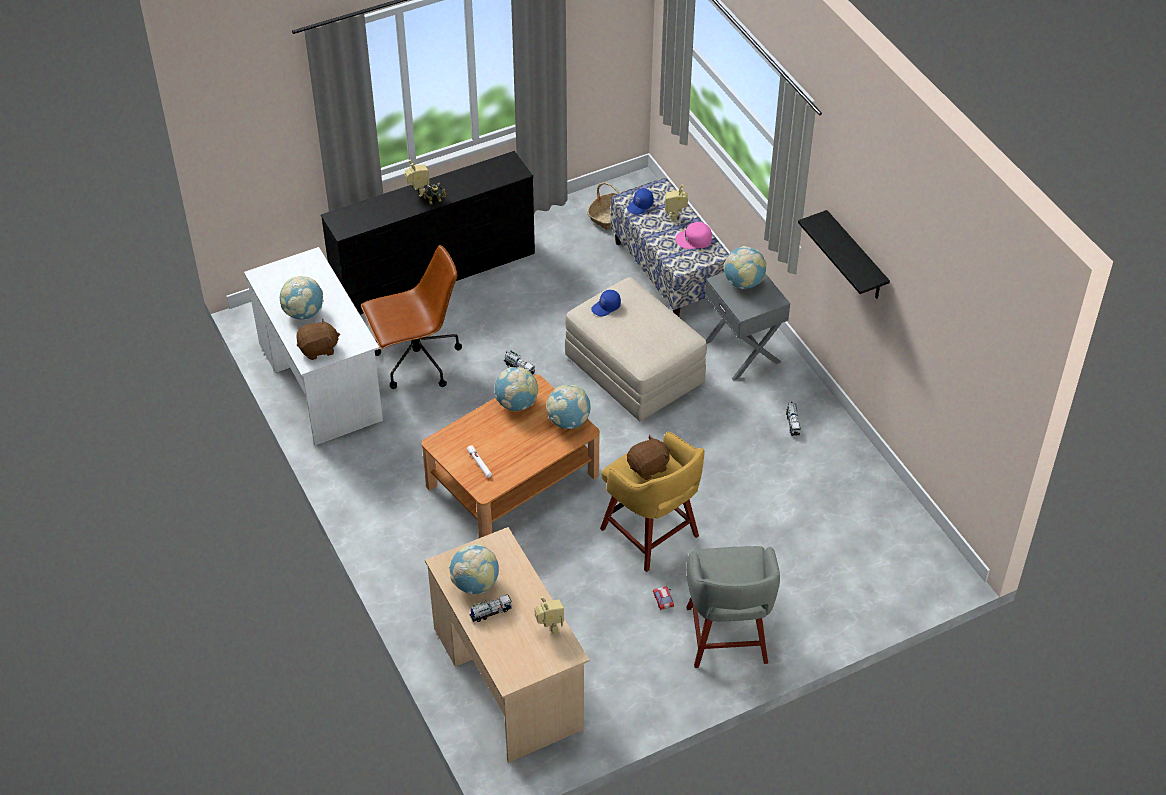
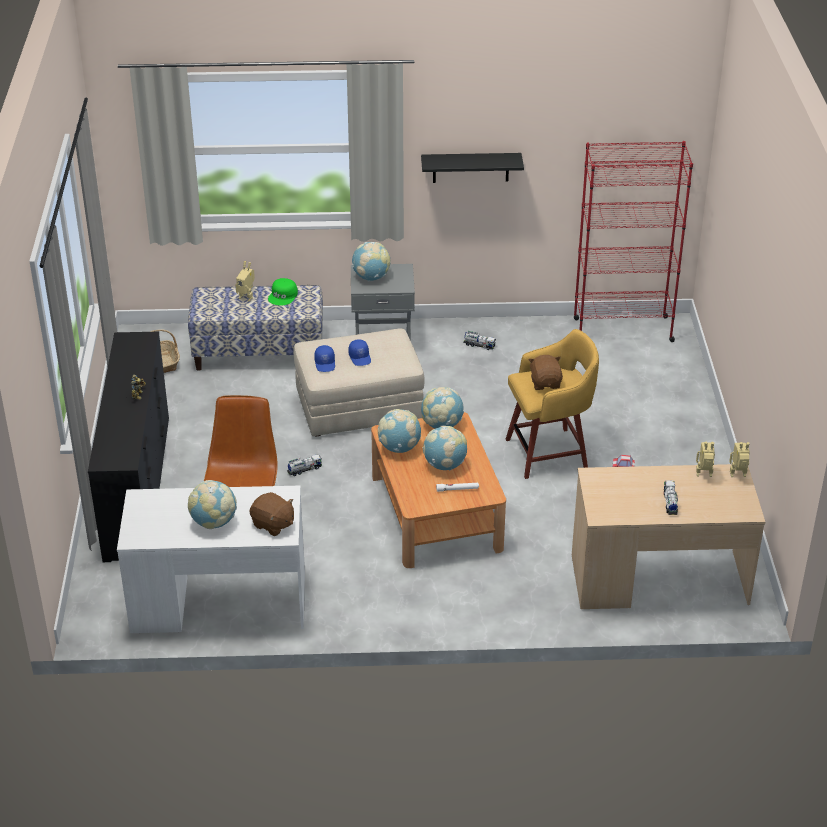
camera: 65 degrees left, 10 degrees down
(318, 349) = (273, 524): brown plush toy -> brown plush toy turned 120 degrees clockwise
(418, 192) = (116, 402): toy robot -> toy robot (738, 476)
(475, 584) = (633, 503): globe -> globe (445, 465)
(640, 206) = (216, 310): blue cap -> blue cap (360, 357)
(694, 239) = (283, 296): pink cap -> green cap
(726, 638) = (679, 447): grey stool -> none
(905, 530) = (622, 330): none -> red bookcase

